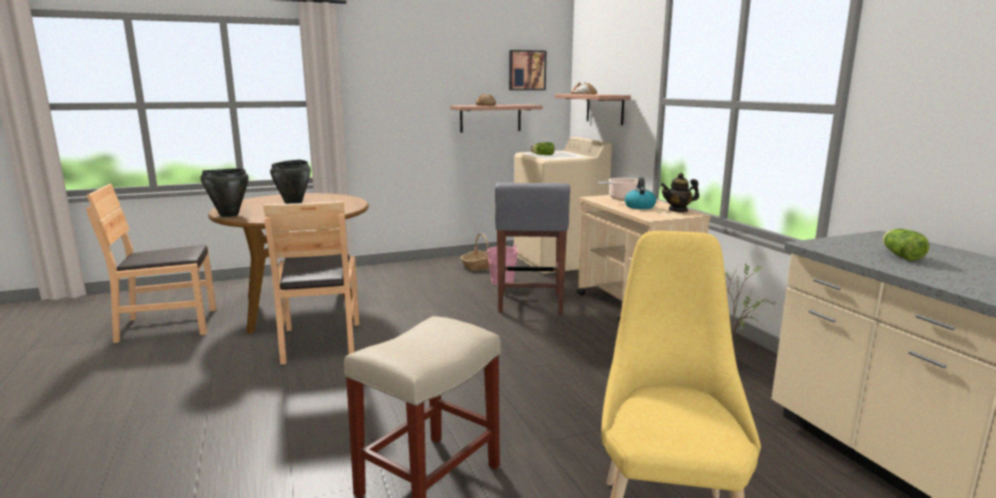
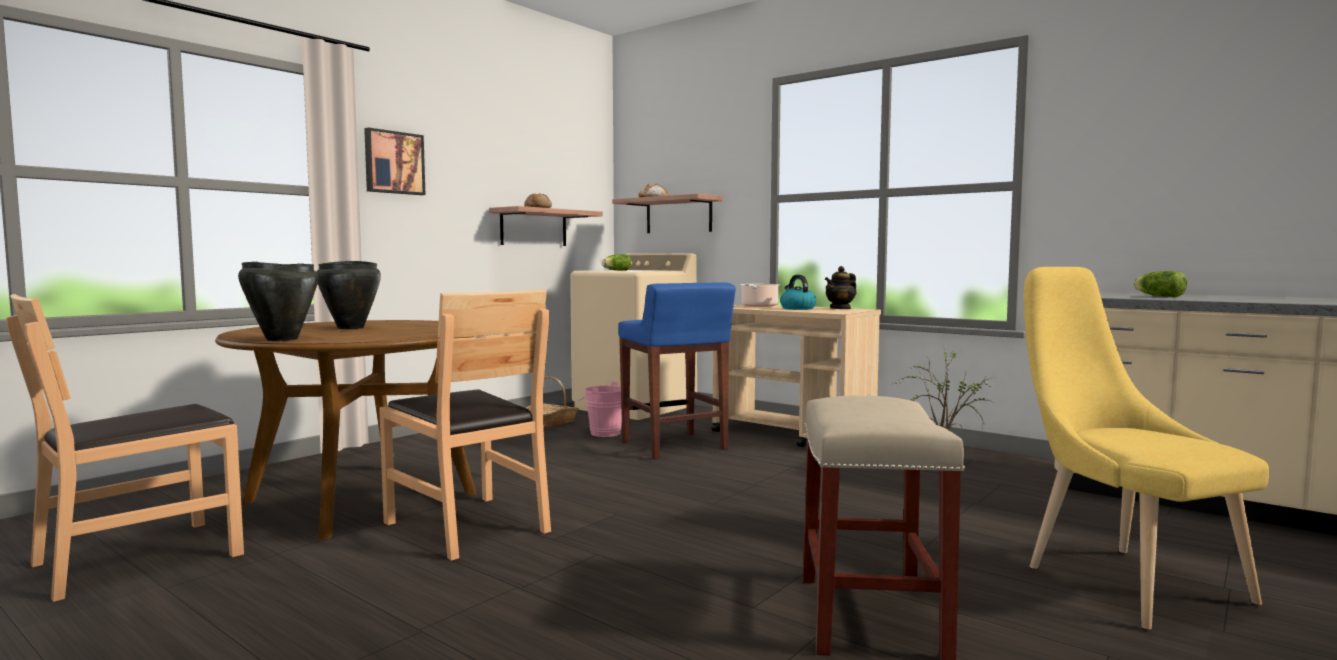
camera: 30 degrees left, 10 degrees down
(526, 70) = (570, 170): picture -> picture (393, 162)
(530, 303) = (674, 446): grey stool -> blue stool

